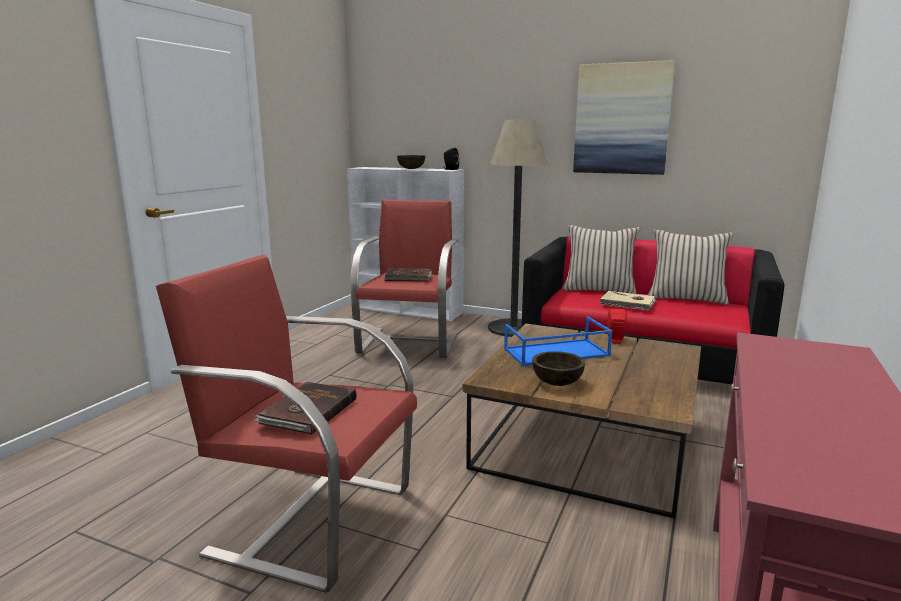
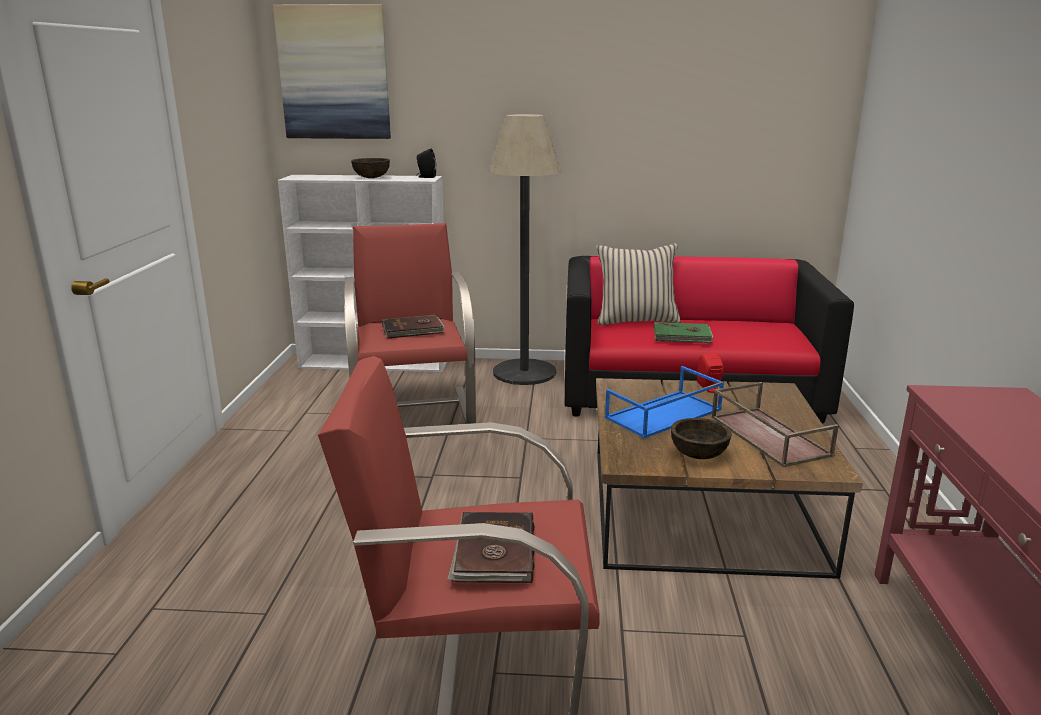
camera: 20 degrees left, 5 degrees up
(622, 119) = (642, 113): picture -> picture (334, 73)
(627, 303) = (682, 336): beige book -> green book
(634, 378) = (767, 436): none -> brown tray
(686, 298) = (733, 322): beige pillow -> none

